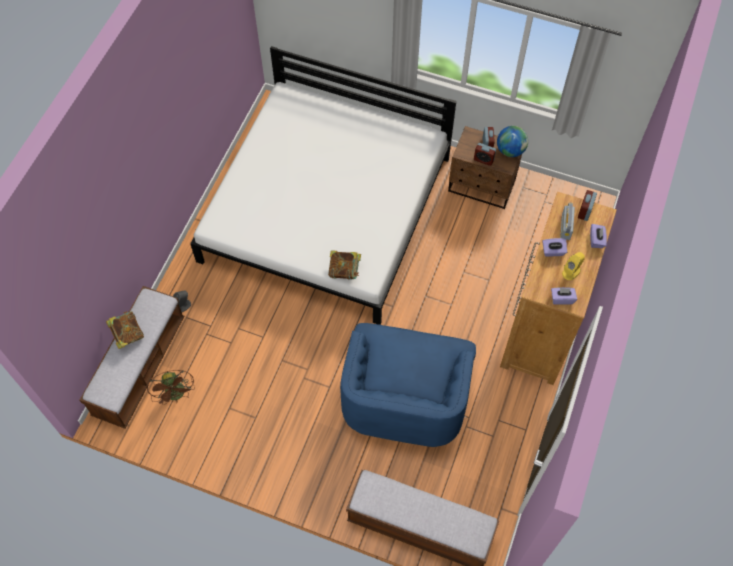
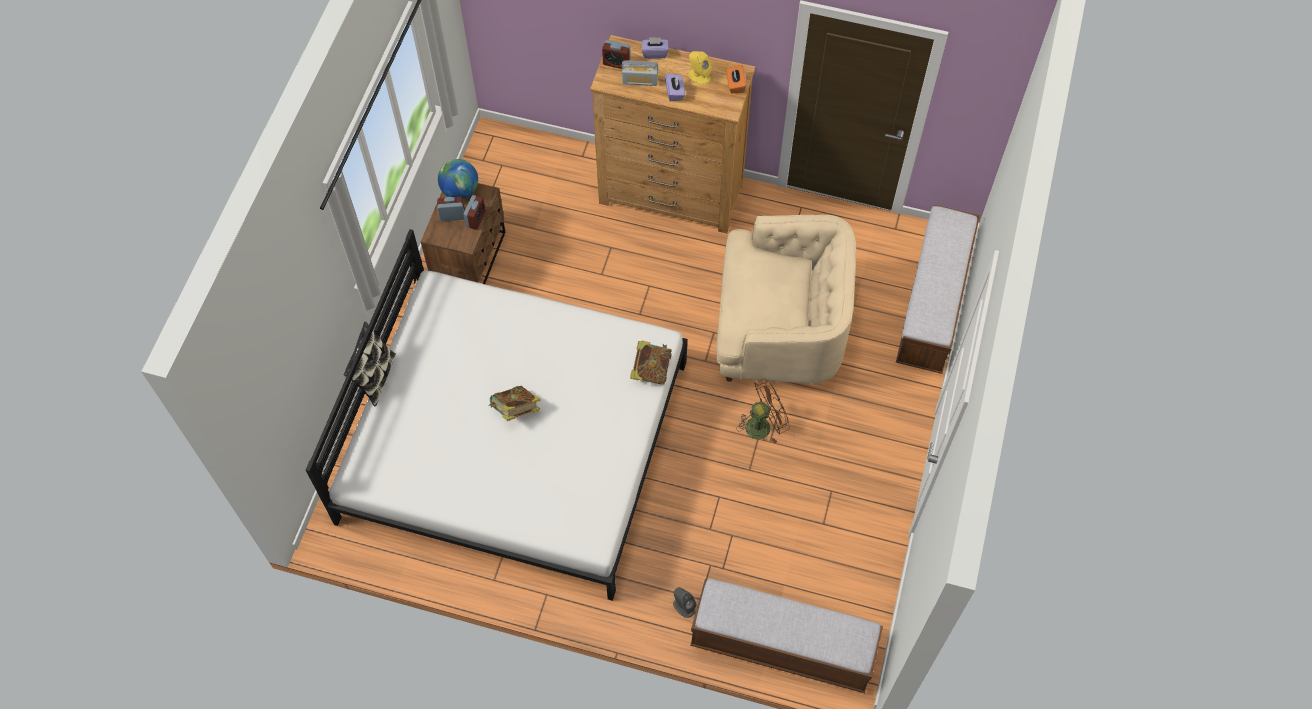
camera: 95 degrees left, 0 degrees up
(128, 335) = (771, 629): book -> book (515, 410)
(177, 395) = (815, 591): brown fan -> brown fan (763, 425)
(358, 103) = (375, 377): none -> pillow
(405, 397) = (779, 327): blue armchair -> beige armchair
(562, 299) = (735, 85): purple tissue box -> orange tissue box

